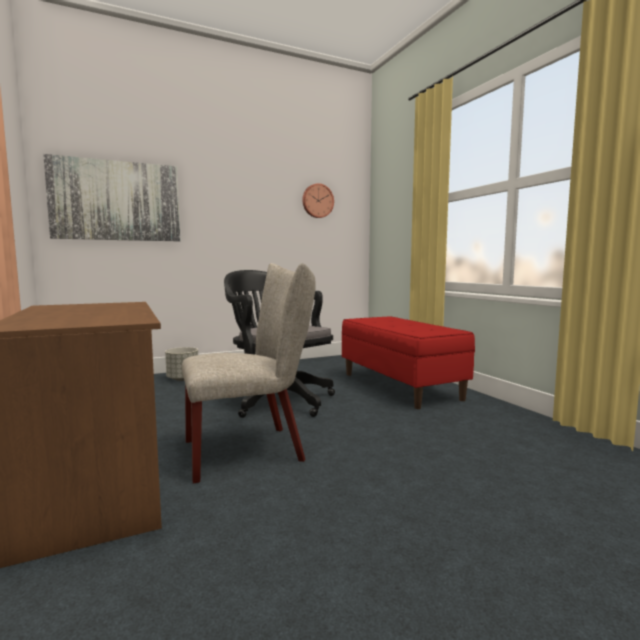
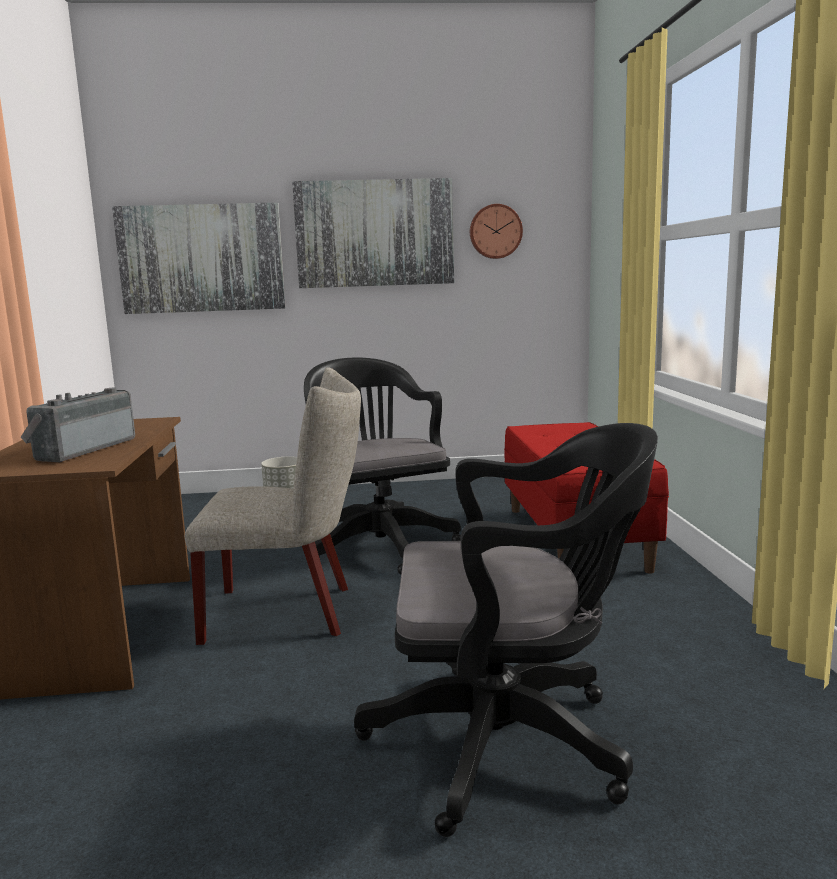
camera: 20 degrees right, 5 degrees up
(97, 315) = (83, 449): none -> radio
(243, 195) = (375, 233): none -> picture
(500, 515) = (511, 743): none -> black office chair

